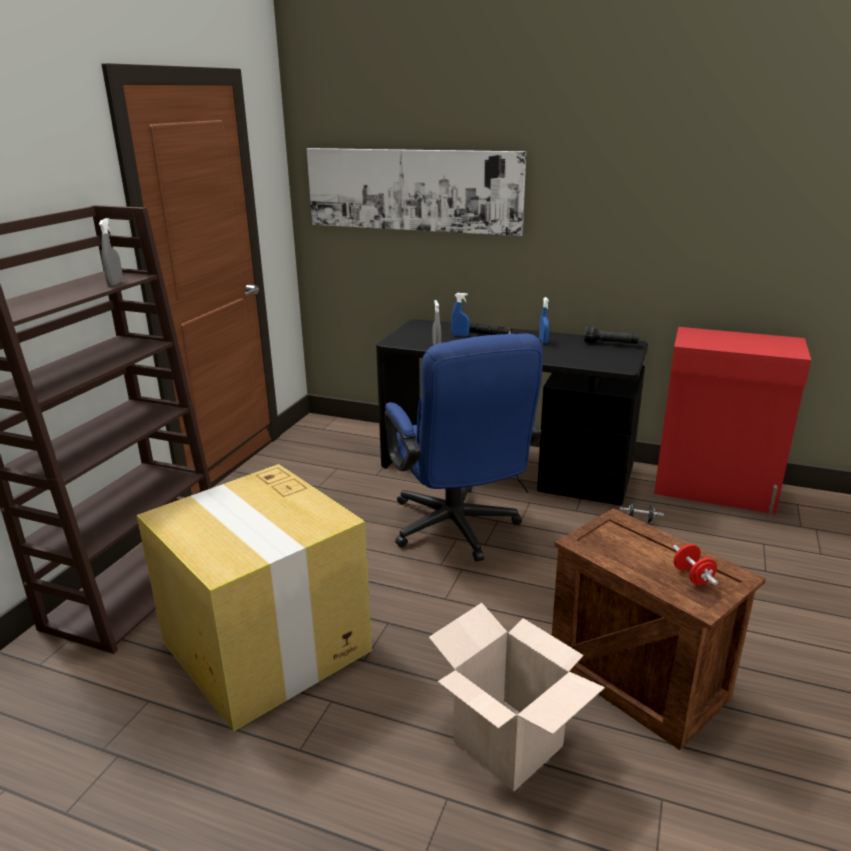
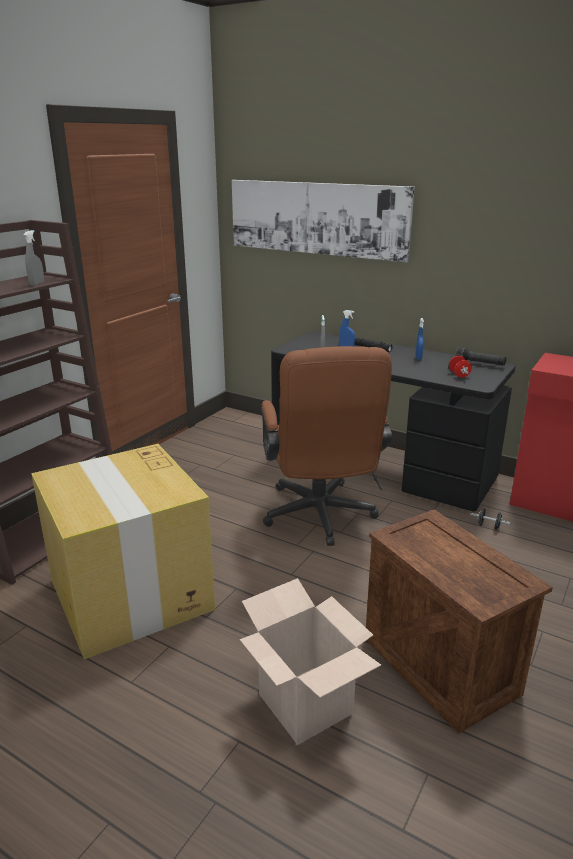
camera: 10 degrees right, 0 degrees up
(457, 531) = (320, 518): blue office chair -> brown office chair
(692, 576) = (483, 577): red dumbbell -> red dumbbell (459, 374)

